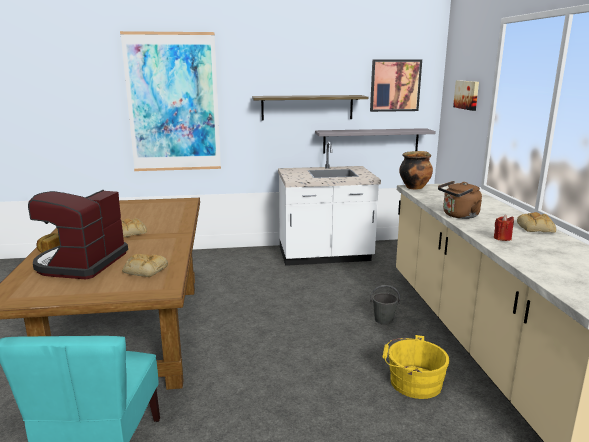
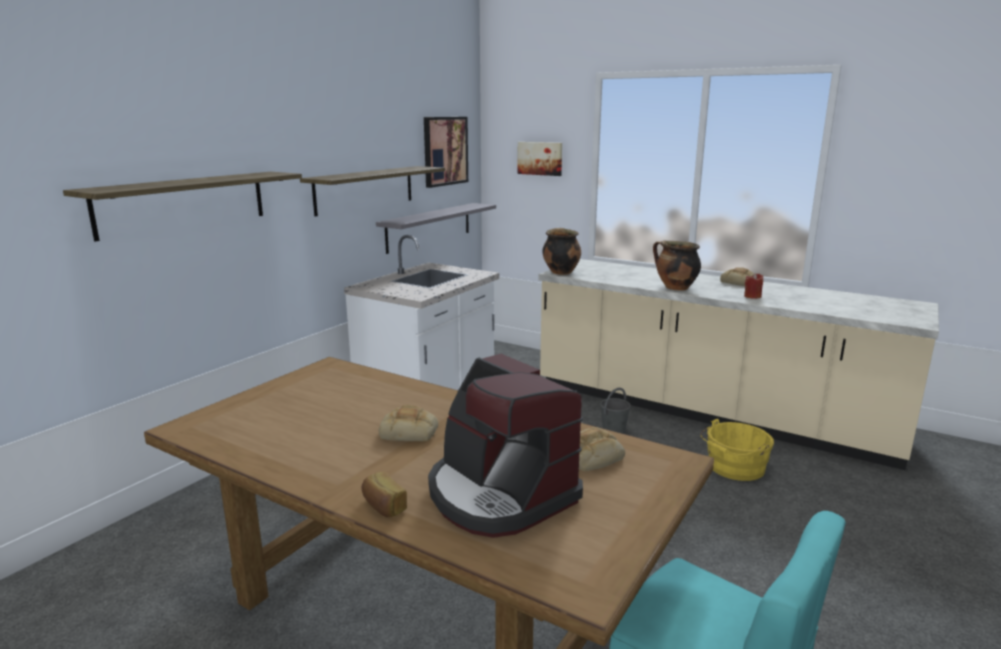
camera: 50 degrees left, 0 degrees up
(173, 103) = (183, 203): picture -> shelf
(458, 216) = (675, 288): brown kettle -> cooking pot

